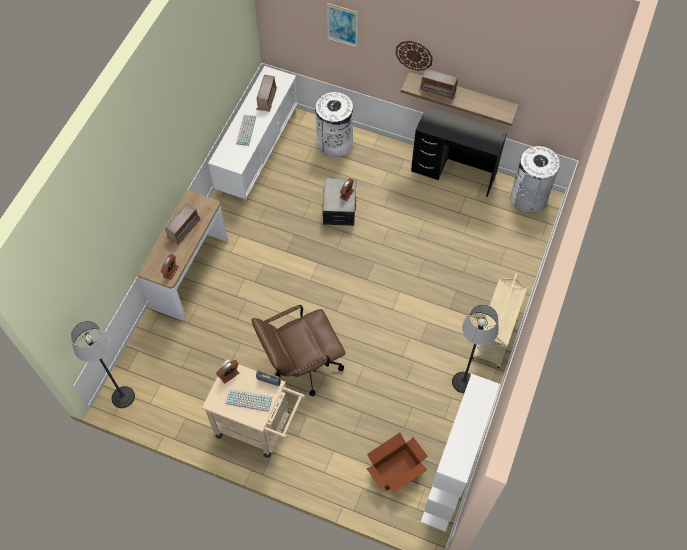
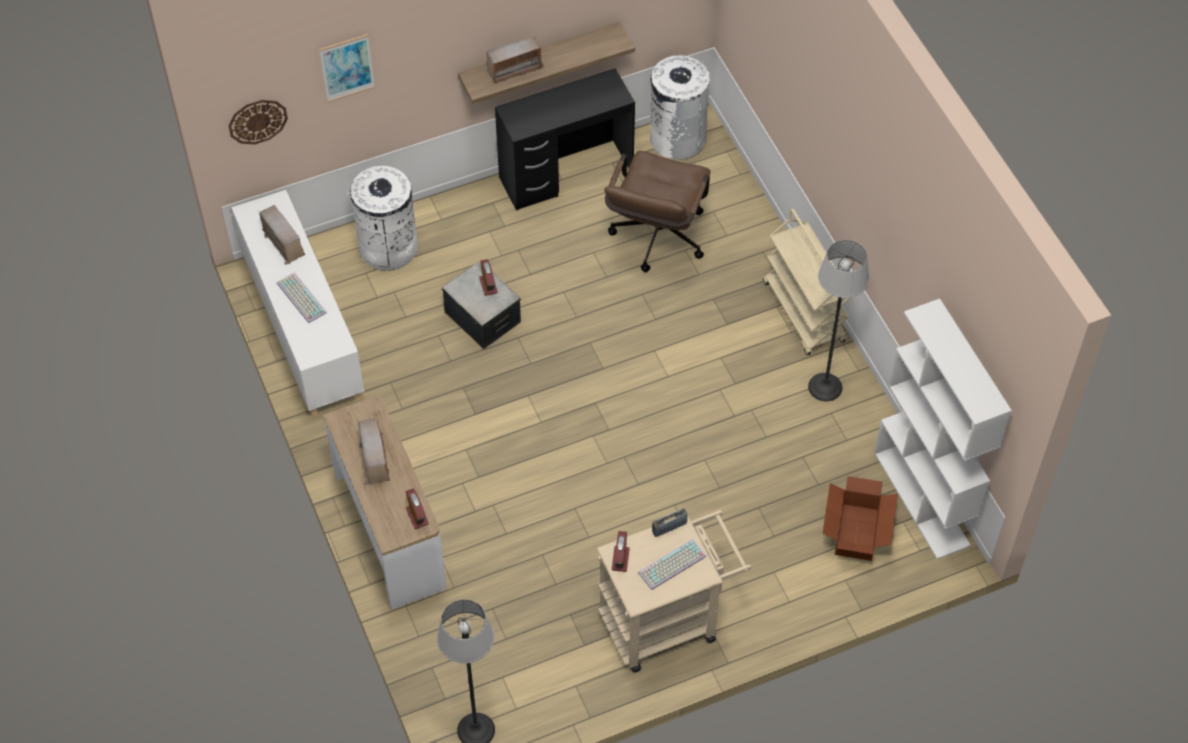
camera: 45 degrees left, 5 degrees down
(301, 365) = (638, 518): brown office chair -> brown office chair (656, 241)
(414, 55) = (460, 45): wall clock -> wall clock (257, 121)

